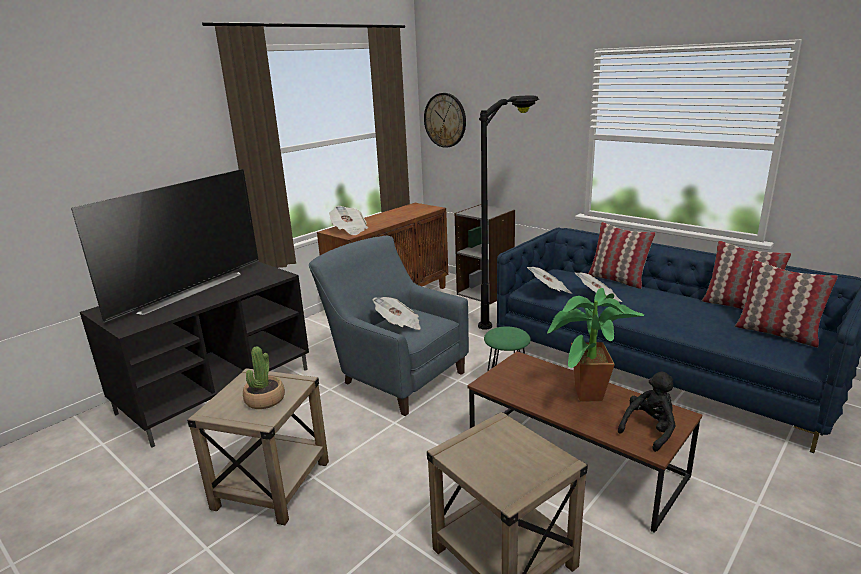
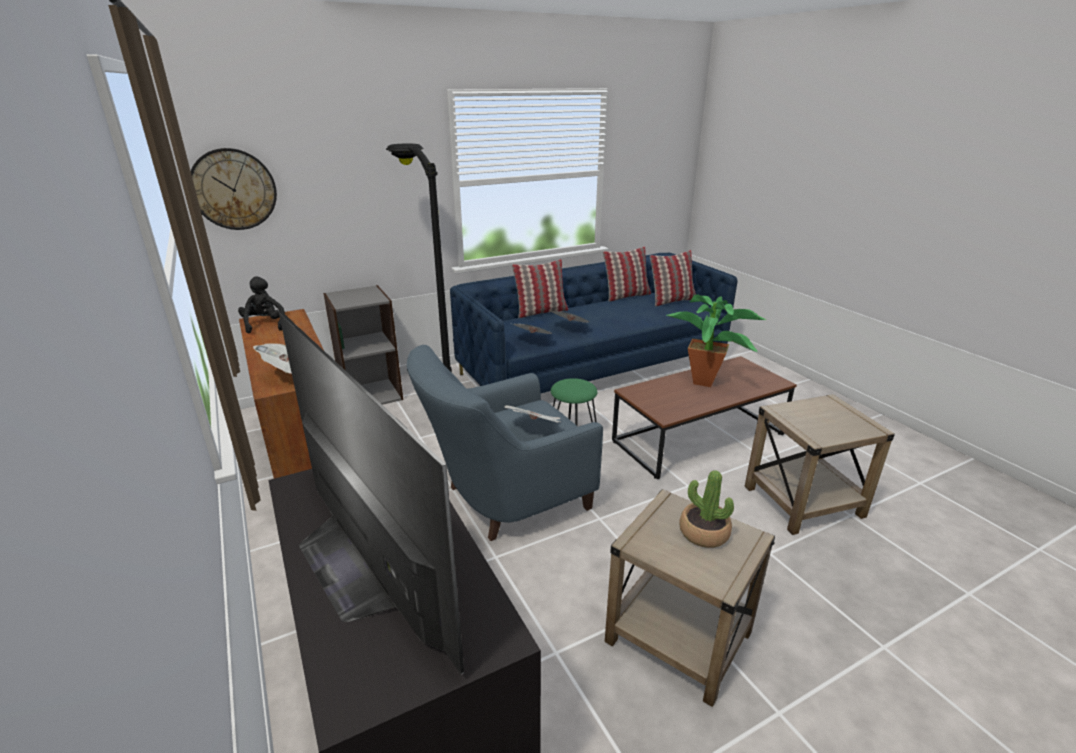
camera: 70 degrees left, 5 degrees up
(649, 430) = (755, 376): black plush toy -> black plush toy (265, 325)

